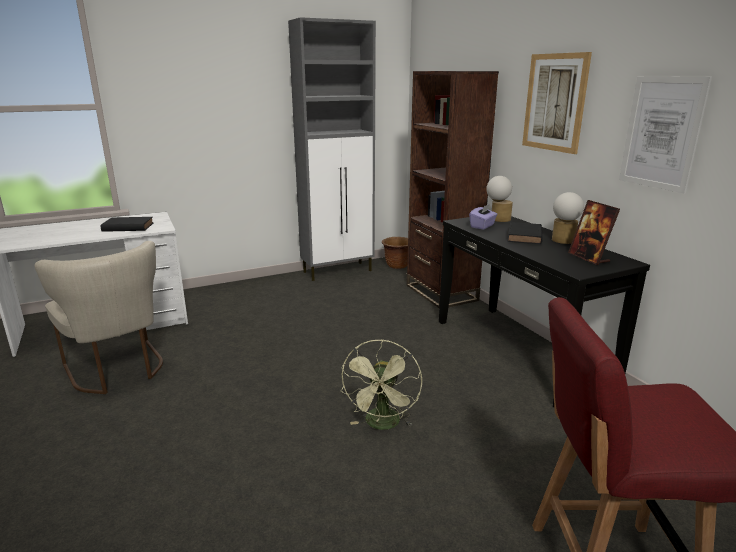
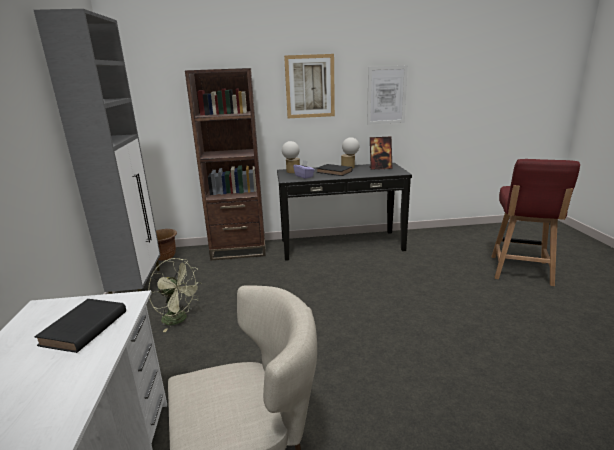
camera: 70 degrees left, 0 degrees up
(382, 425) = (408, 304): green fan -> green fan (179, 319)

